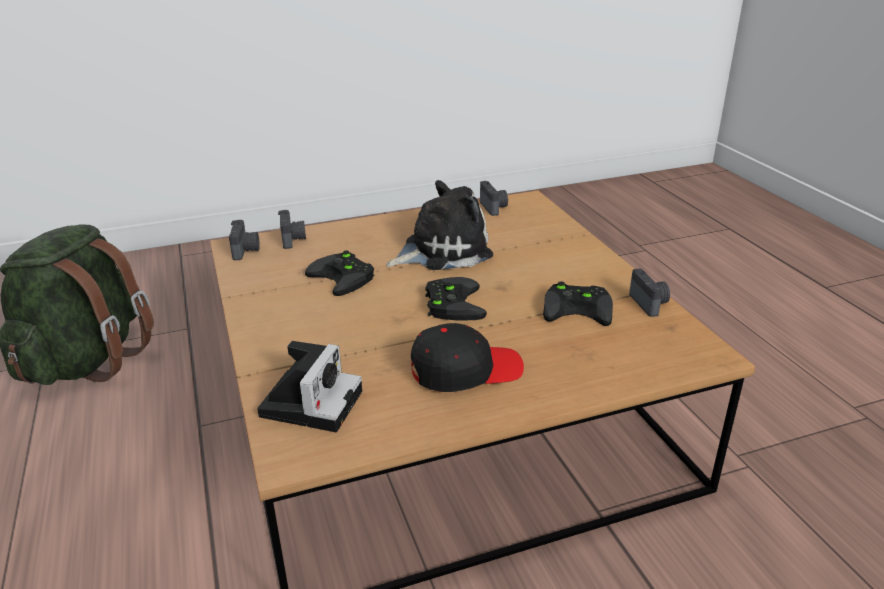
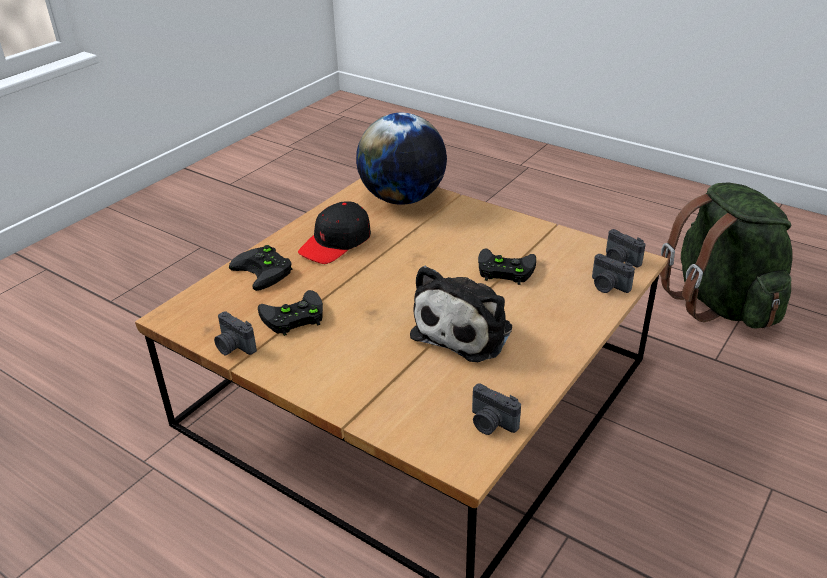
camera: 145 degrees right, 5 degrees up
(312, 401) = (402, 199): camera -> globe
(451, 303) = (396, 282): black game controller -> black game controller (265, 271)

